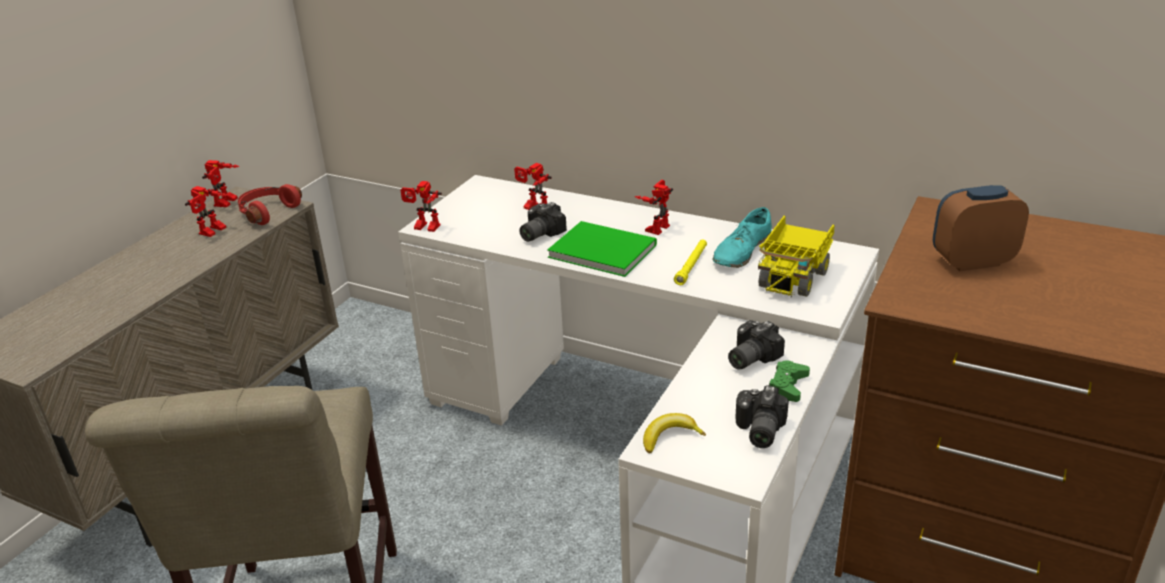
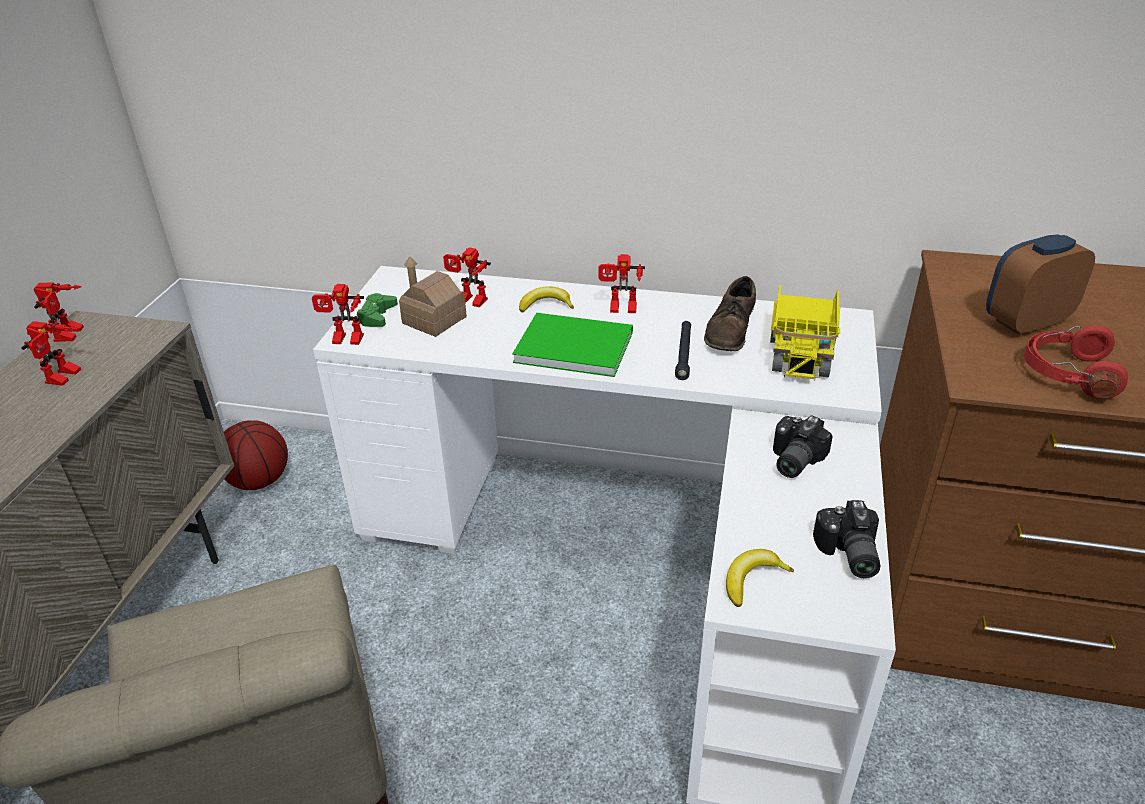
camera: 15 degrees left, 5 degrees up
(267, 212) = (131, 342): red headphones -> red headphones (1067, 374)
(364, 347) = (259, 480): none -> basketball
(499, 219) = (434, 320): none -> toy house
(538, 234) = (488, 333): camera -> none
(594, 217) = (546, 305): none -> banana
(655, 227) = (621, 310): toy robot -> toy robot turned 105 degrees counterclockwise
(691, 266) = (684, 354): yellow flashlight -> black flashlight
(742, 251) = (730, 329): turquoise shoe -> brown shoe
(787, 386) = (852, 491): green game controller -> green game controller (377, 316)

